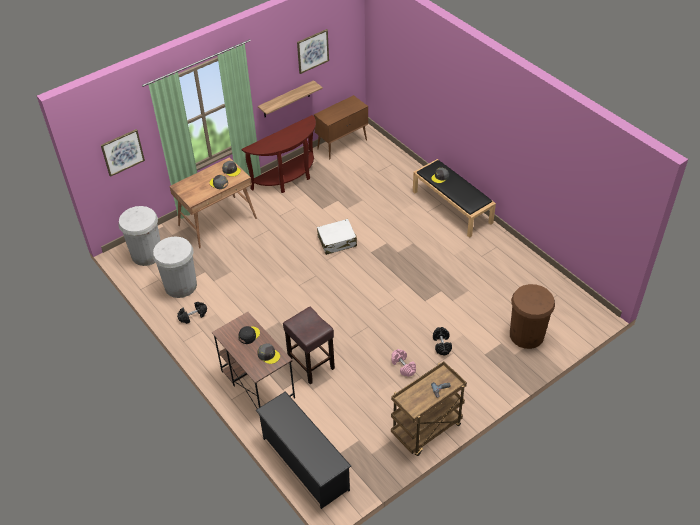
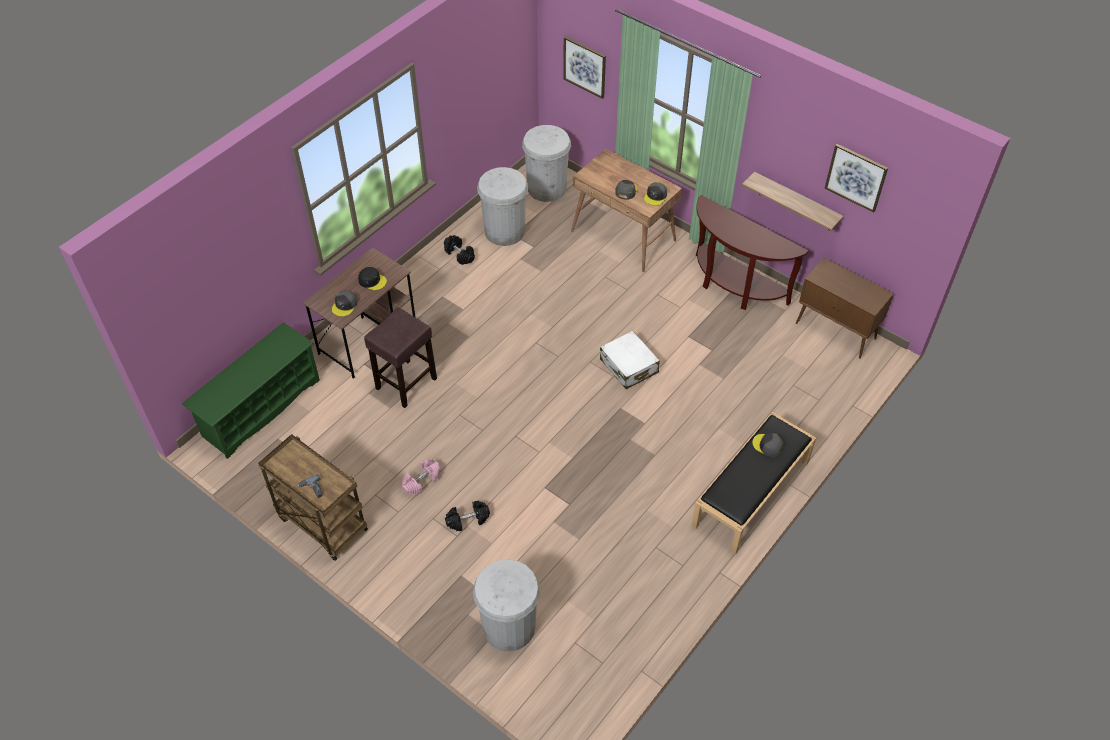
camera: 75 degrees right, 5 degrees up
(305, 463) = (261, 408): black shoe rack -> green shoe rack
(526, 335) = (509, 627): brown trash can -> white trash can

